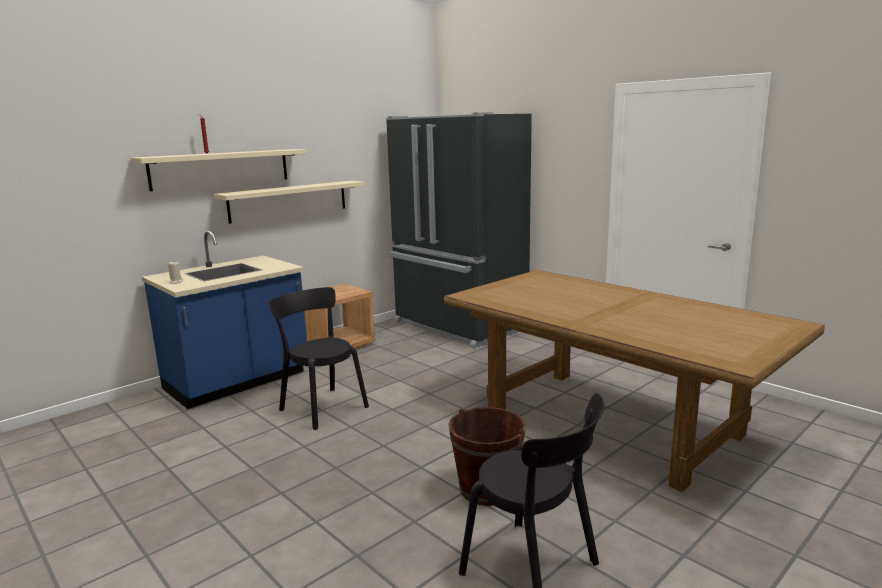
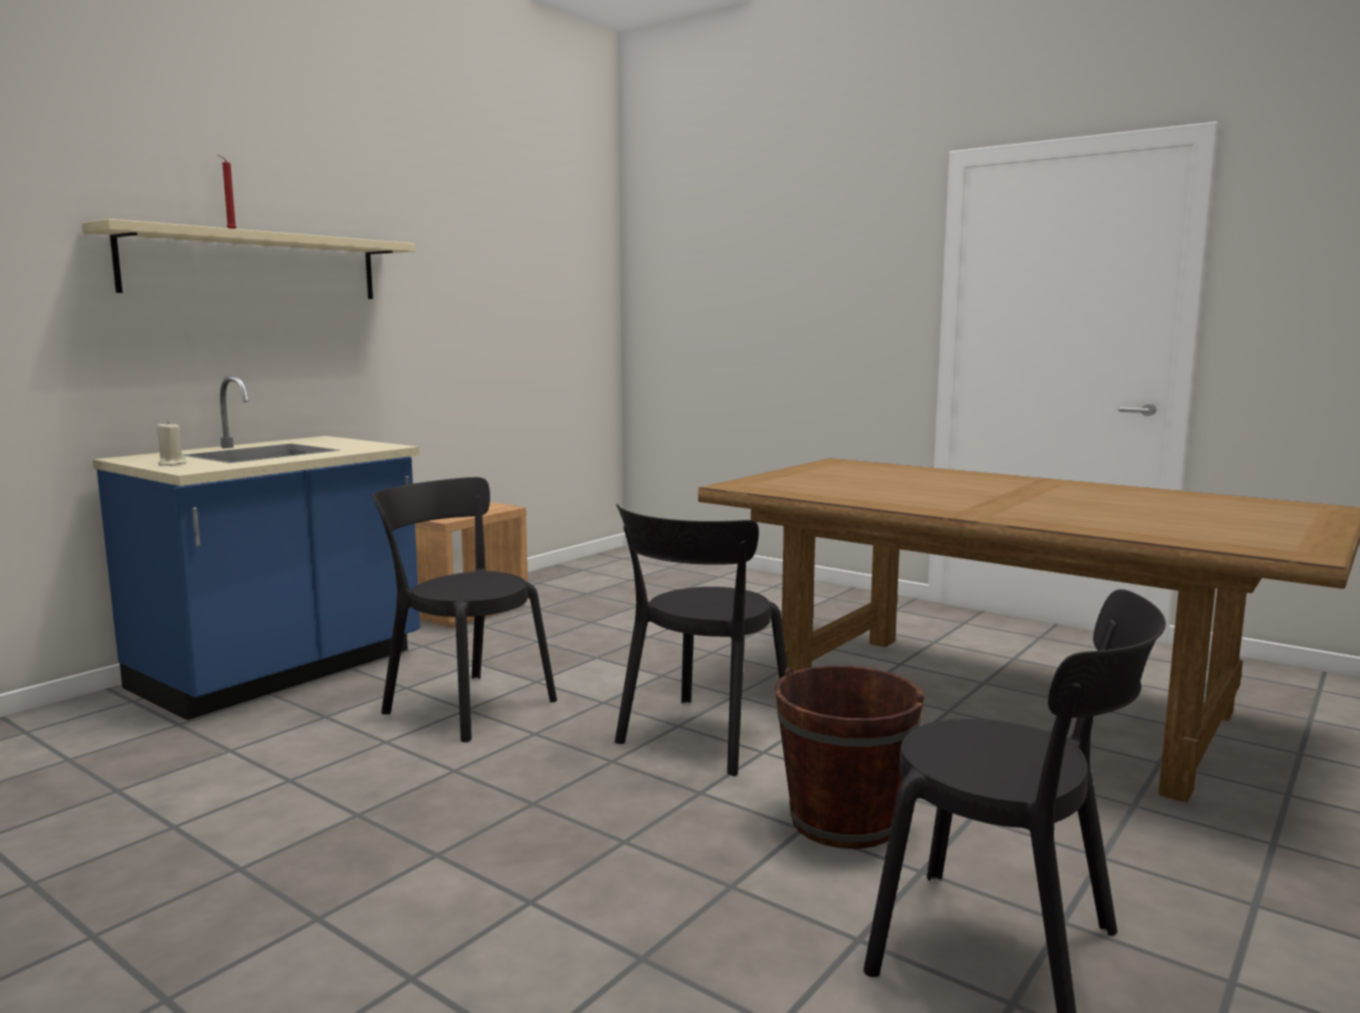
camera: 10 degrees left, 5 degrees down
(289, 201) = (375, 339): beige shelf -> none
(434, 434) = (701, 738): none -> black chair
(458, 326) = (666, 576): black fridge -> none

